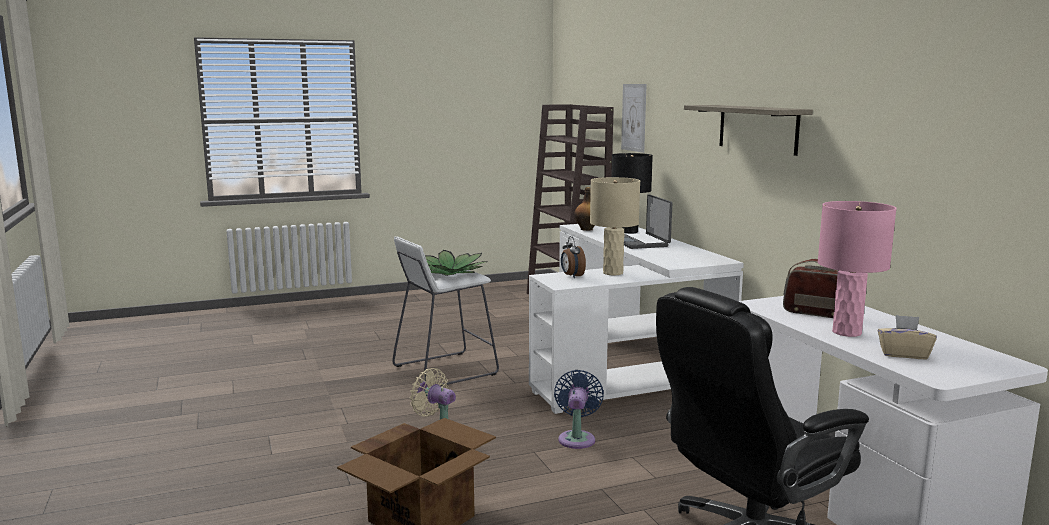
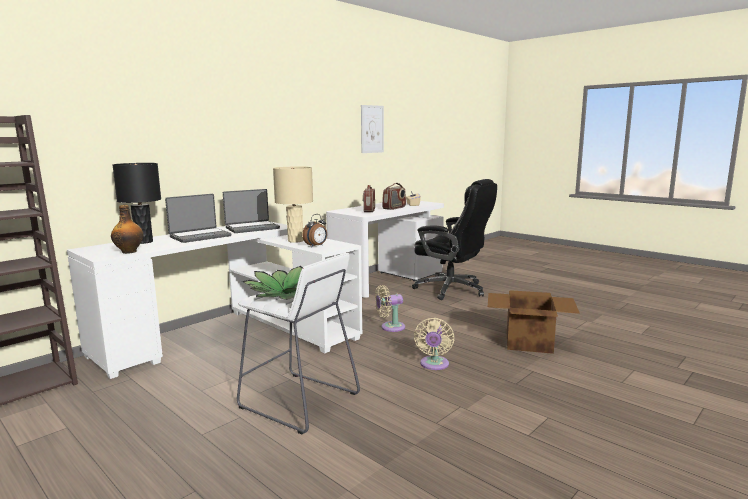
camera: 115 degrees left, 0 degrees up
(577, 438) = (390, 327): blue fan -> beige fan
(634, 117) = (70, 128): picture -> picture (372, 129)
(676, 256) = (252, 228): none -> laptop
(757, 128) = (258, 128): shelf -> none
(847, 332) = (394, 208): pink table lamp -> radio

